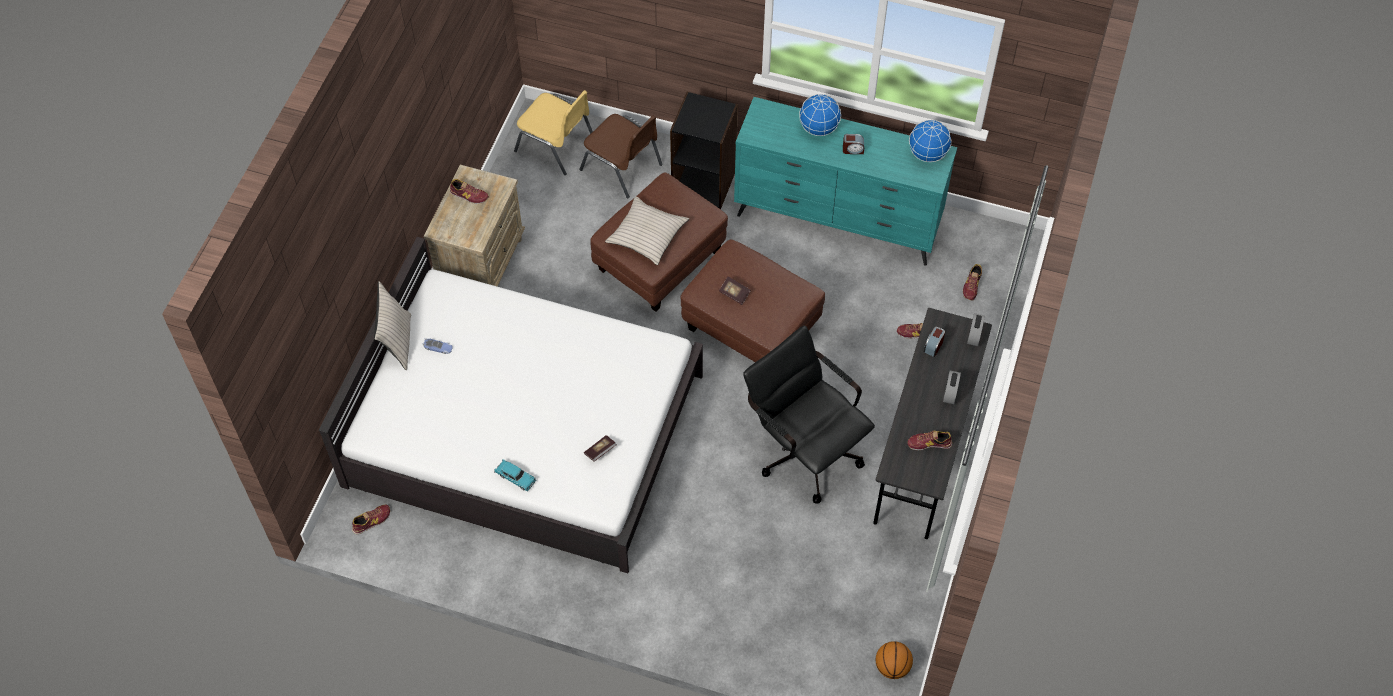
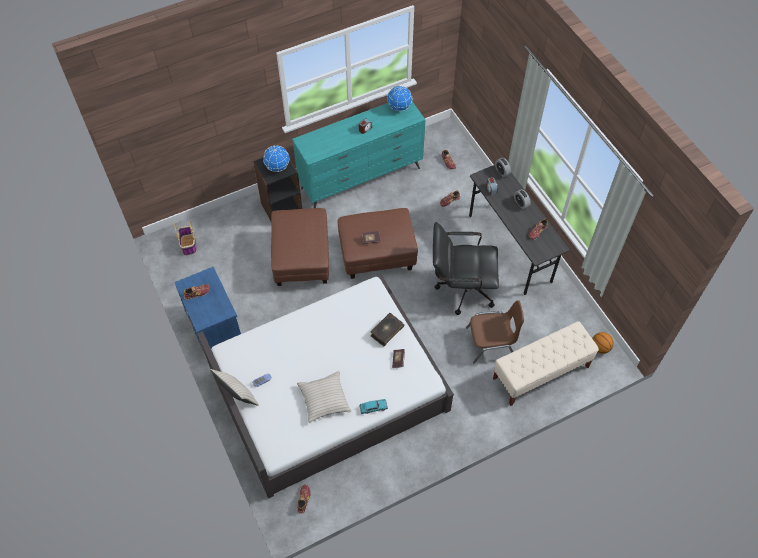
camera: 45 degrees left, 0 degrees up
(481, 263) = (215, 330): beige nightstand -> blue nightstand
(556, 145) = (188, 245): yellow chair -> basket
(622, 167) = (234, 230): brown chair -> brown chair (491, 343)
(625, 409) = (386, 331): none -> book
(647, 235) = (299, 246): beige pillow -> beige pillow (324, 399)
(782, 628) = (540, 373): none -> beige bench
(818, 128) = (338, 131): globe -> globe (277, 167)

